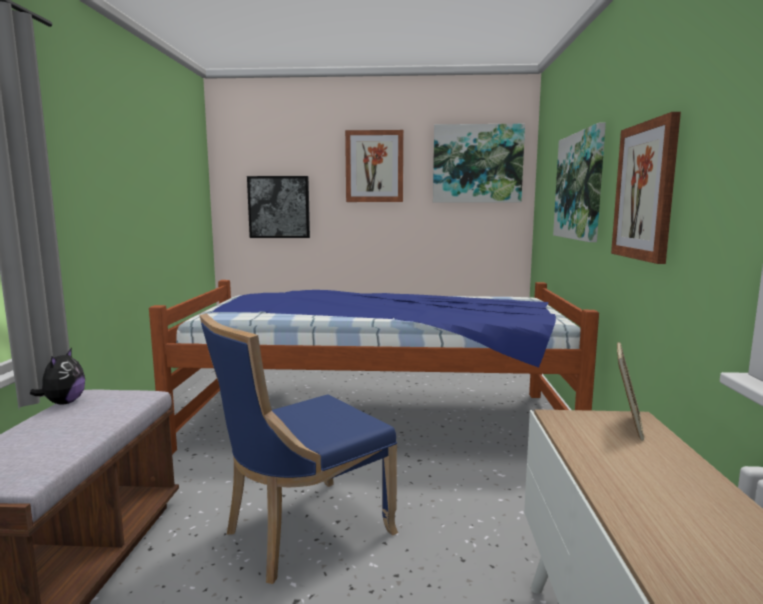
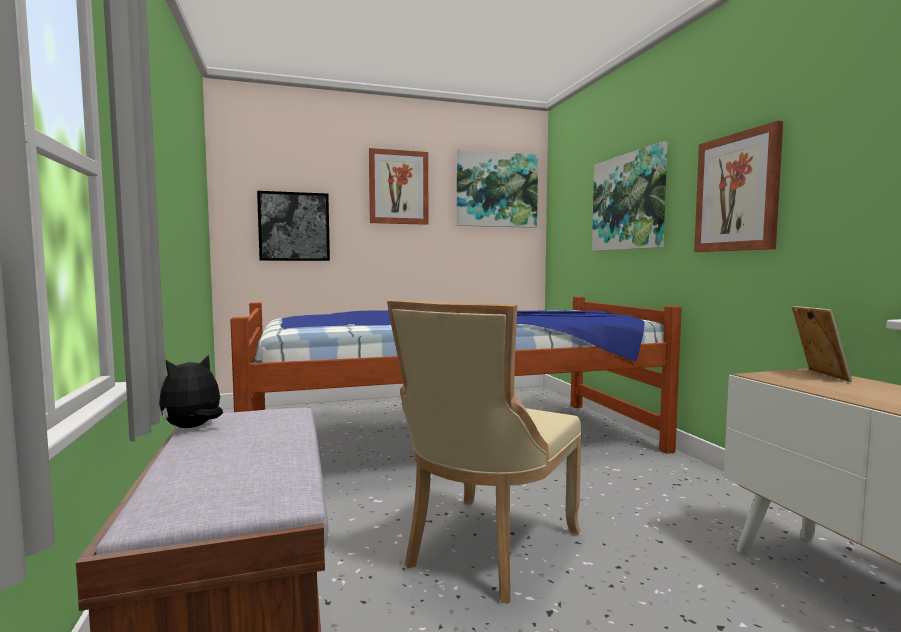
camera: 20 degrees left, 5 degrees down
(63, 403) = (193, 428): plush toy -> plush toy turned 120 degrees counterclockwise
(302, 532) = (486, 550): blue chair -> beige chair

